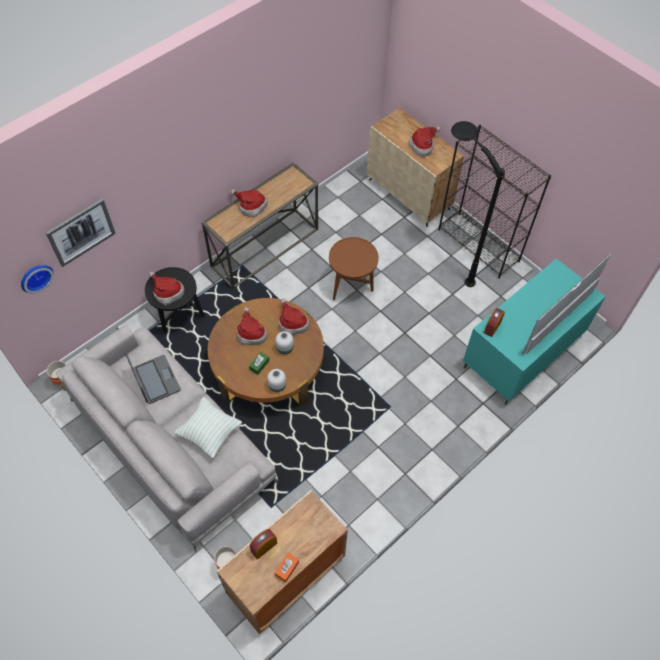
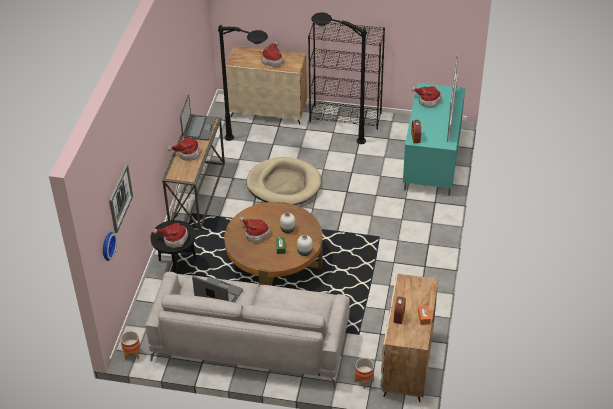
camera: 35 degrees left, 15 degrees down
(209, 432) = (288, 300): pillow -> none
(286, 184) = (198, 128): none -> laptop
(292, 323) = (278, 213): hat -> hat (427, 100)
(351, 286) = (284, 184): brown side table -> beige dog bed
(359, 227) = (253, 147): none -> black floor lamp

